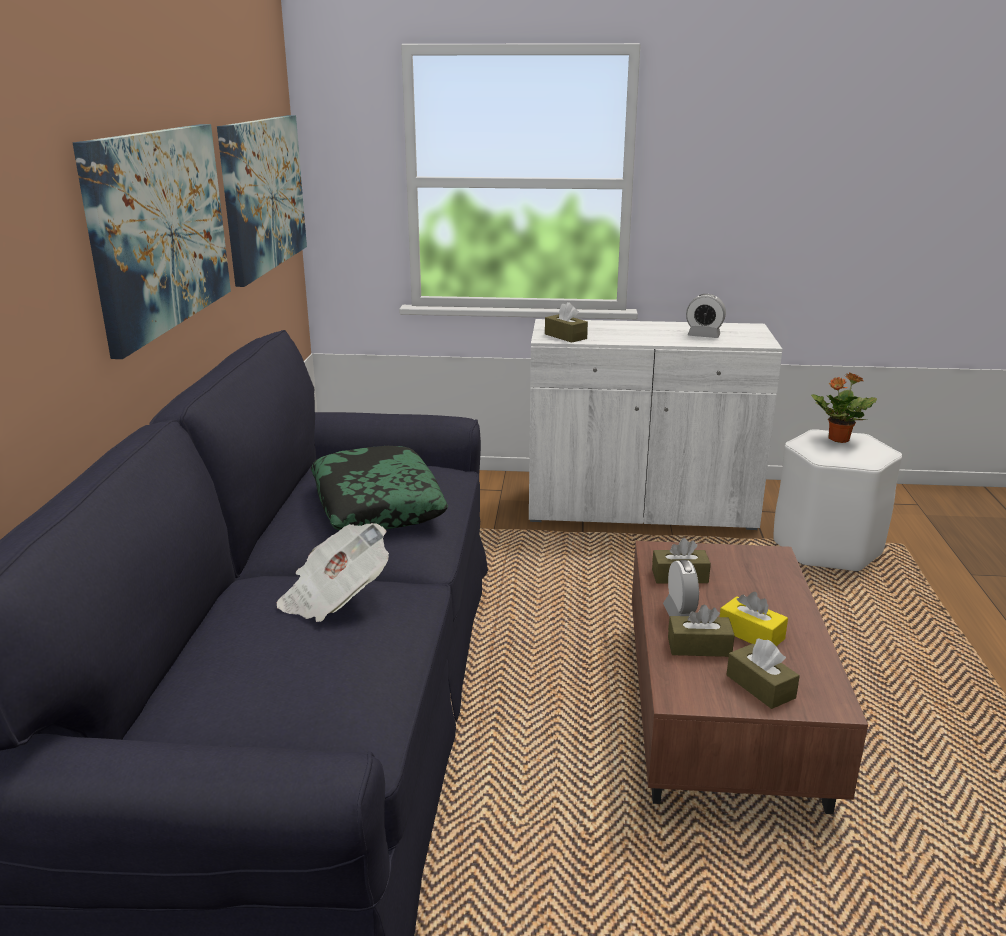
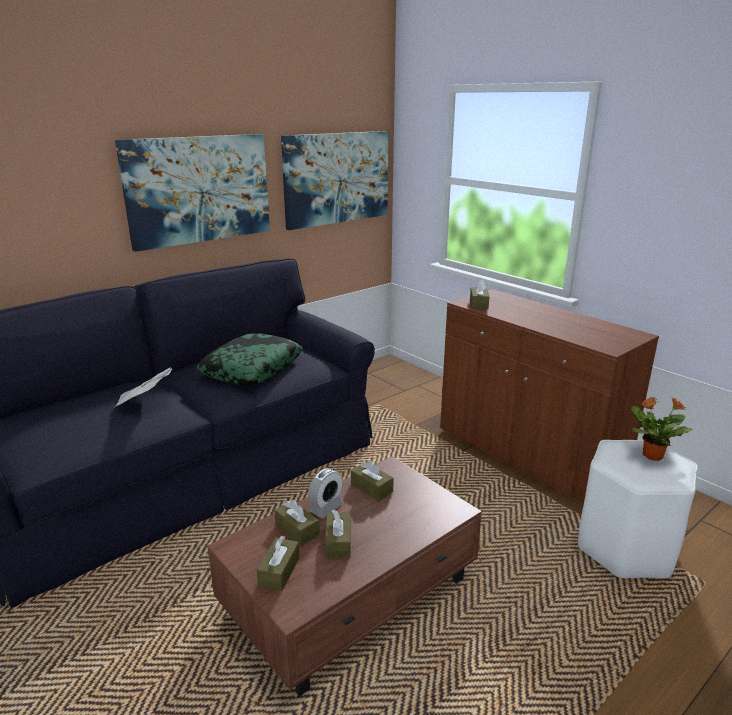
camera: 45 degrees right, 0 degrees up
(640, 508) = (527, 453): white cabinet -> brown cabinet
(703, 335) = (578, 330): alarm clock -> none
(751, 634) = (338, 542): yellow tissue box -> brown tissue box

